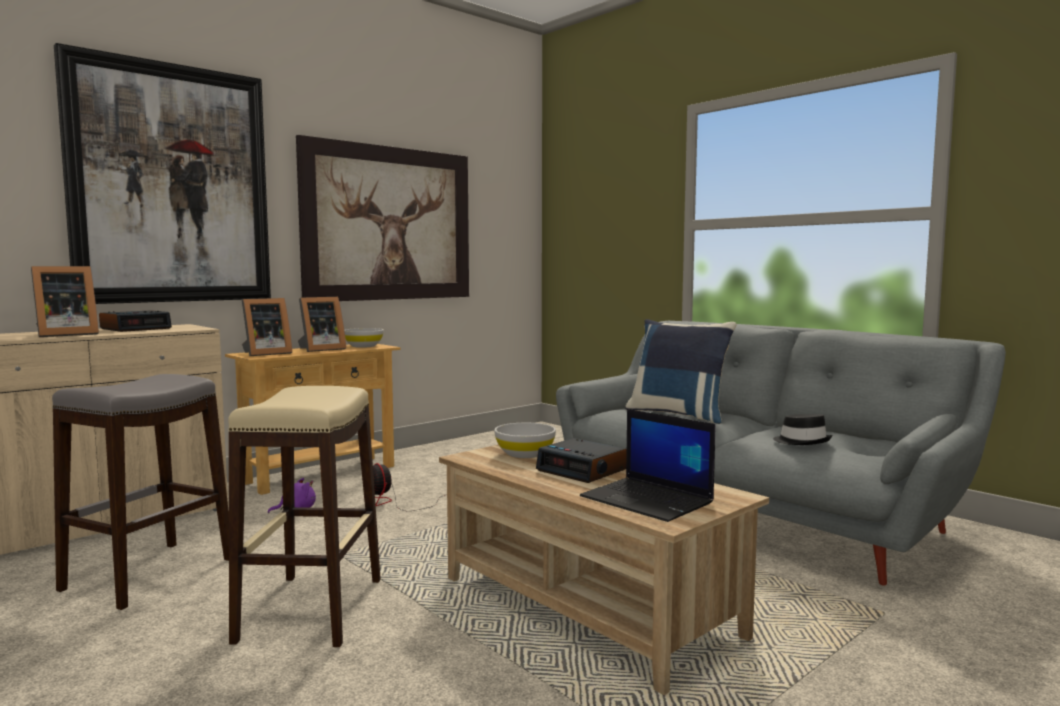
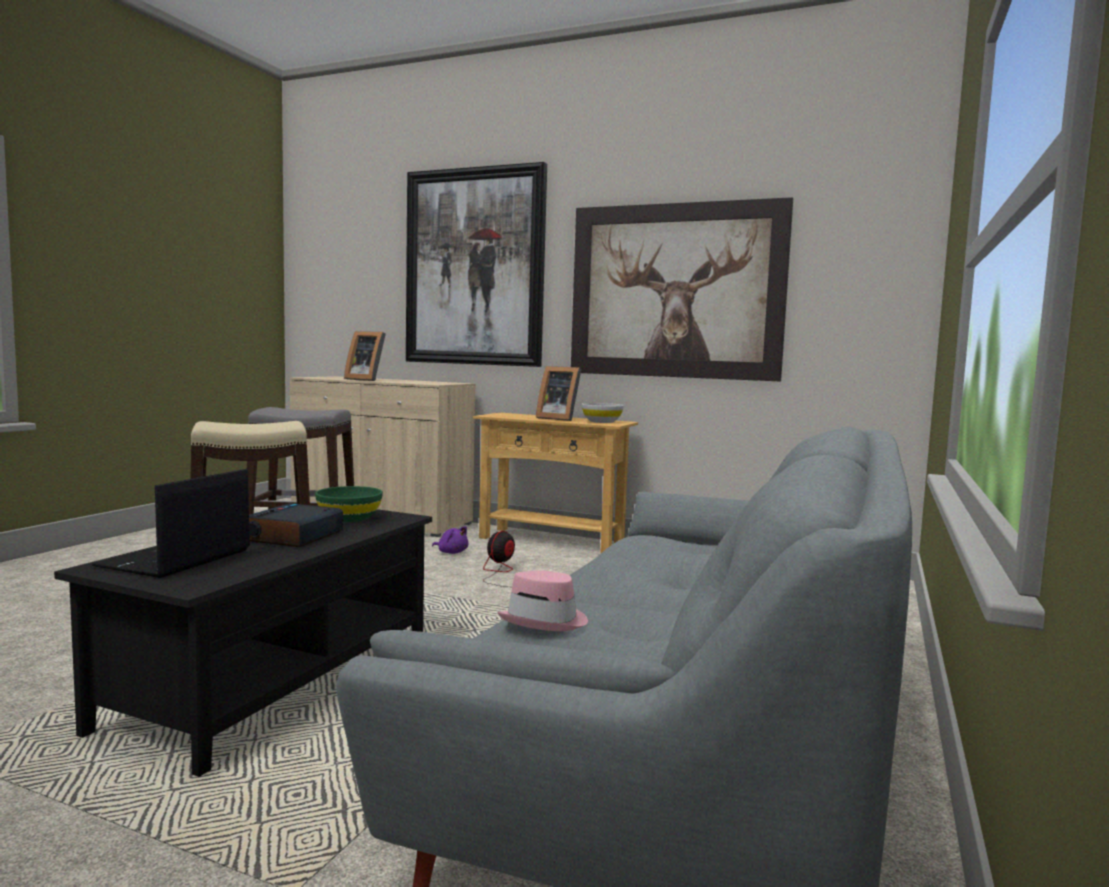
camera: 65 degrees right, 0 degrees up
(136, 328) = (421, 381): alarm clock -> none
(265, 353) = (510, 415): picture frame -> none
(524, 454) = (349, 518): white bowl -> green bowl
(588, 606) = (276, 682): beige coffee table -> black coffee table
(679, 414) = (672, 560): blue pillow -> none
(802, 441) = (545, 621): black hat -> pink hat

